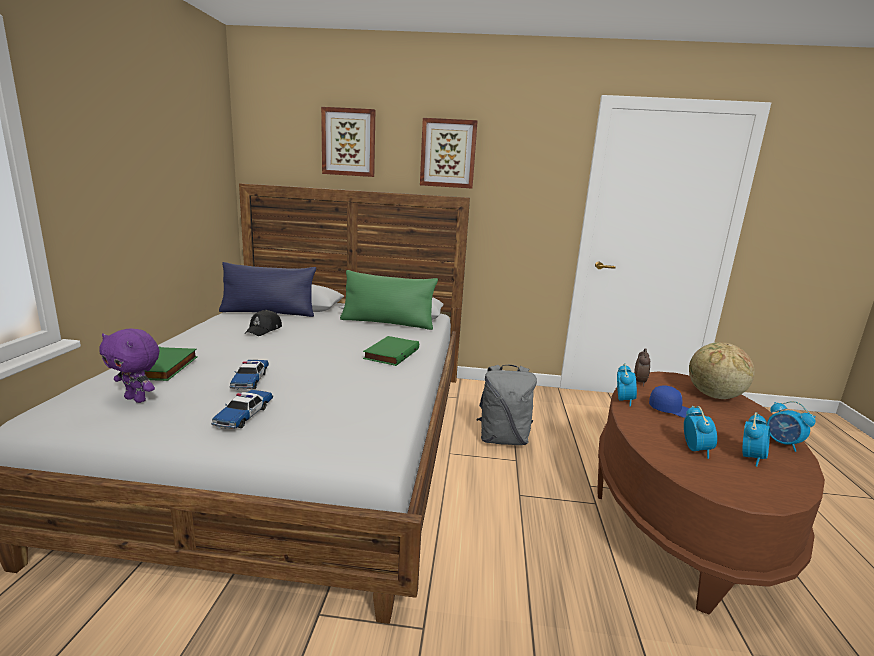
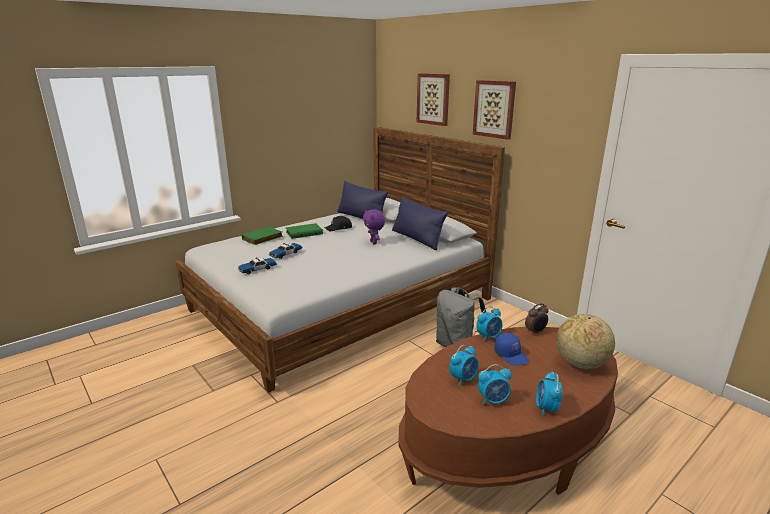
camera: 45 degrees right, 5 degrees up
(137, 399) = (235, 250): purple plush toy -> purple plush toy (374, 242)
(387, 323) = (416, 239): green pillow -> blue pillow
(390, 353) = (377, 259): green book -> green book (304, 233)

